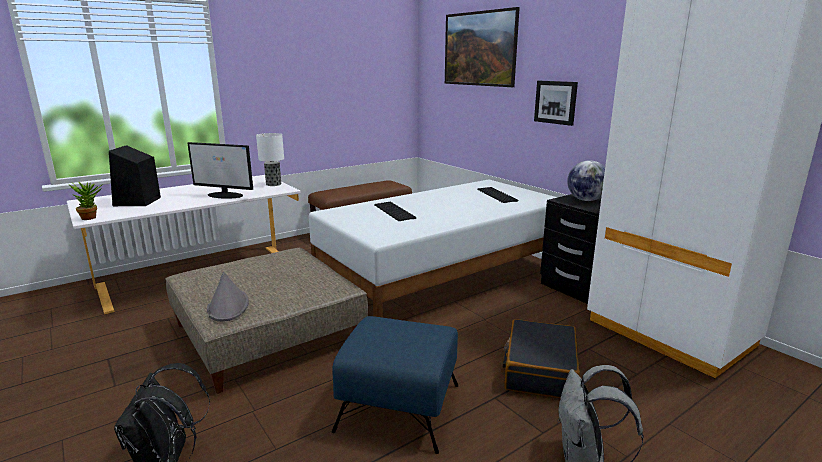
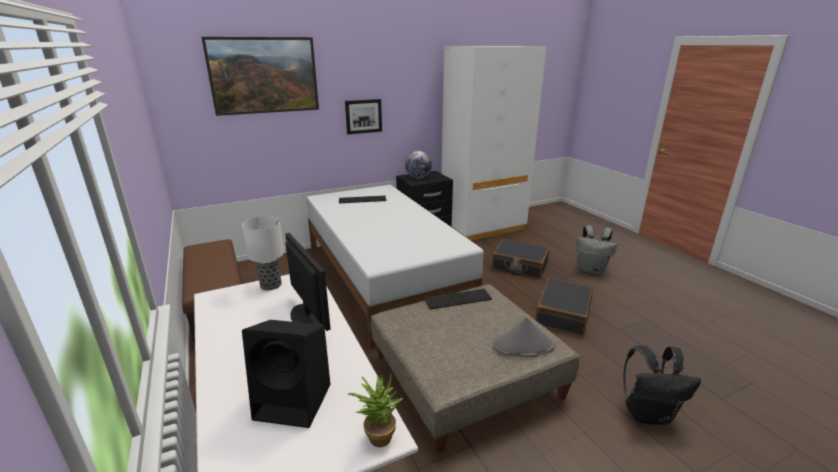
camera: 80 degrees left, 5 degrees up
(225, 195) = (308, 317): monitor -> monitor turned 60 degrees counterclockwise
(395, 211) = (389, 236): keyboard -> keyboard (458, 298)
(398, 406) = (562, 314): blue ottoman -> black suitcase

